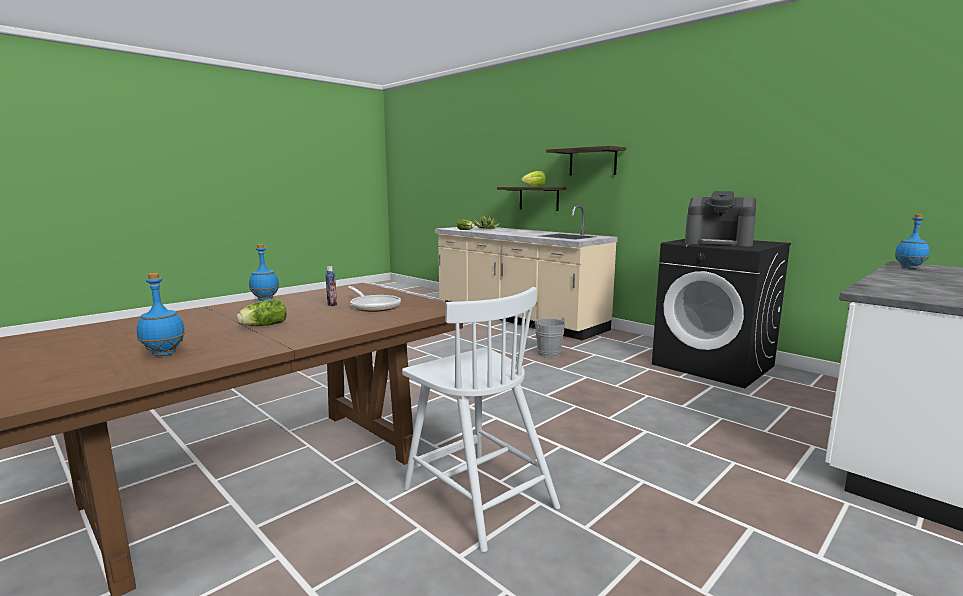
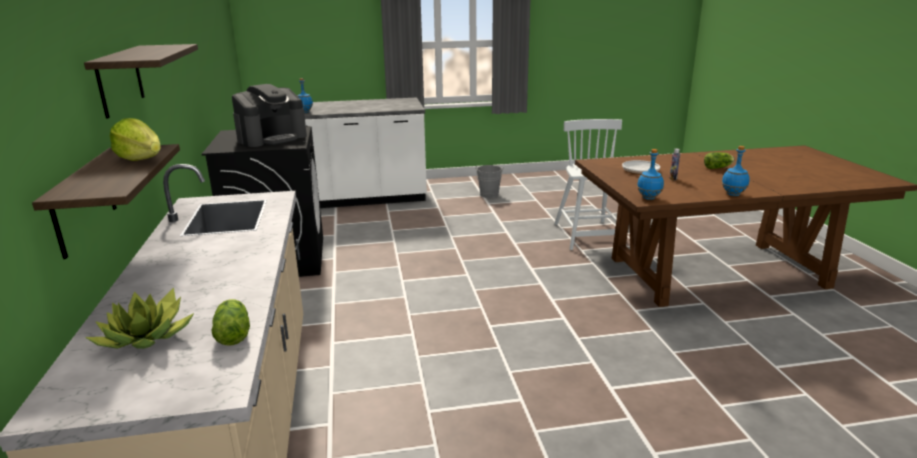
camera: 145 degrees left, 10 degrees up
(164, 353) = (761, 159): blue bottle -> blue bottle (648, 198)
(547, 353) = (373, 322): grey bucket -> grey bucket (489, 195)
(718, 243) = (272, 138): coffee machine -> coffee machine turned 75 degrees clockwise

